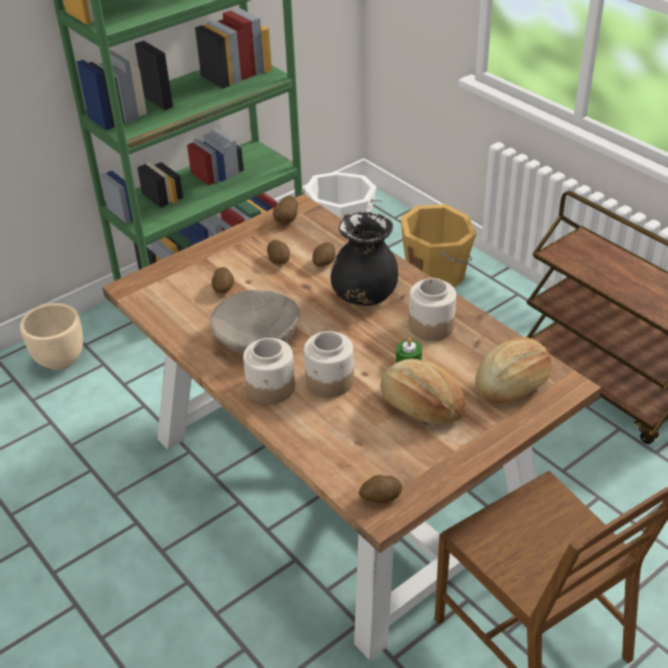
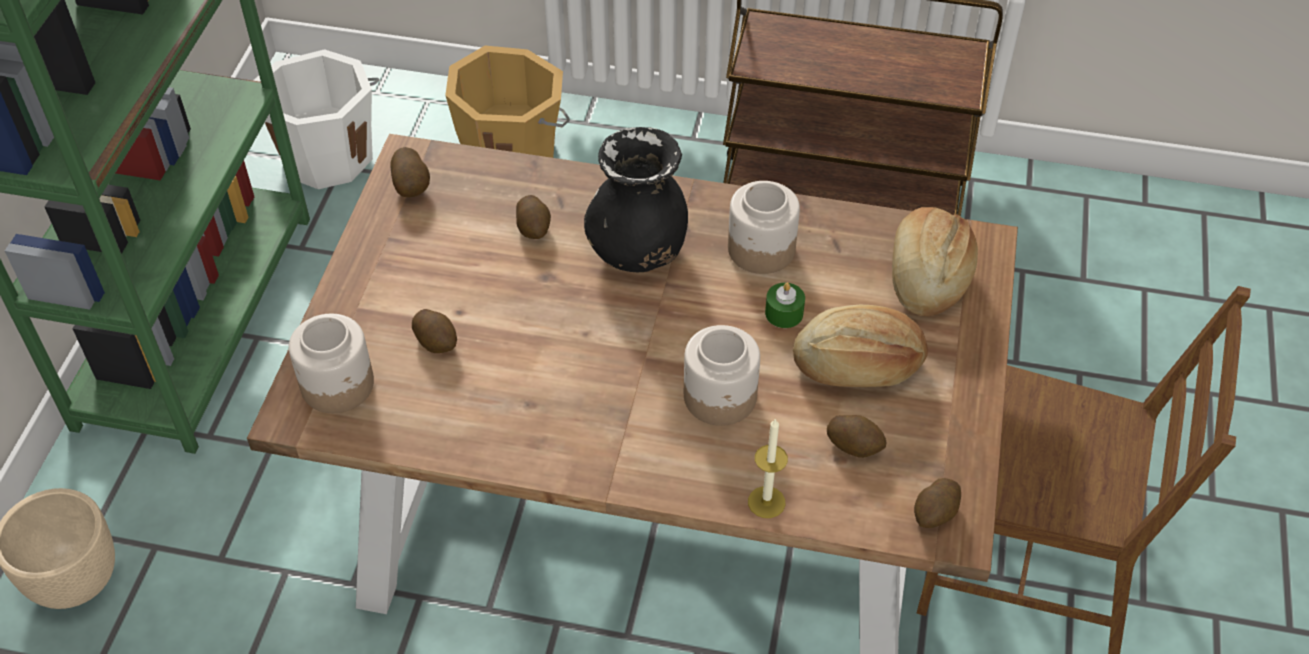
camera: 40 degrees left, 10 degrees up
(256, 337) = (561, 388): beige bowl -> none
(271, 388) = (659, 450): jar -> jar (338, 385)
(279, 260) = (468, 256): potato -> potato (854, 445)
(297, 440) = (766, 502): none -> candle

